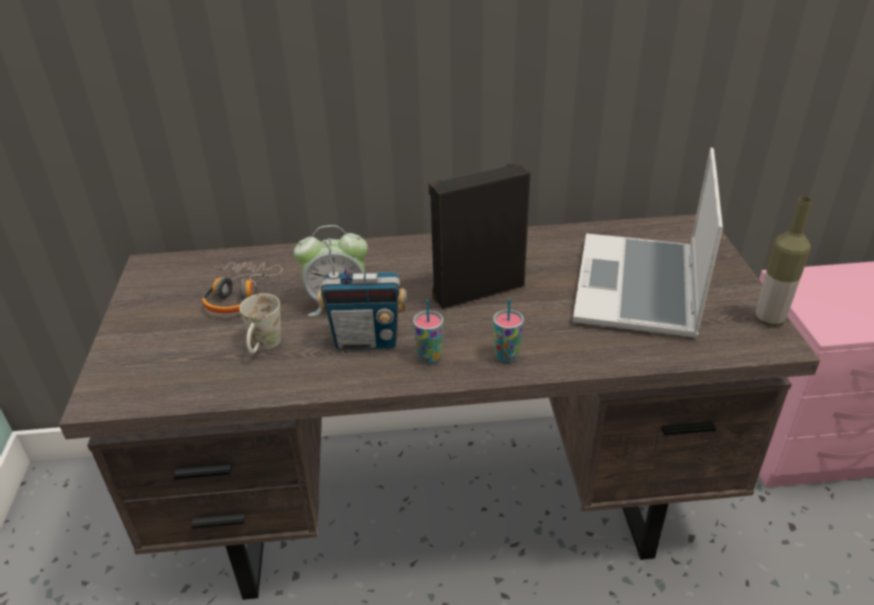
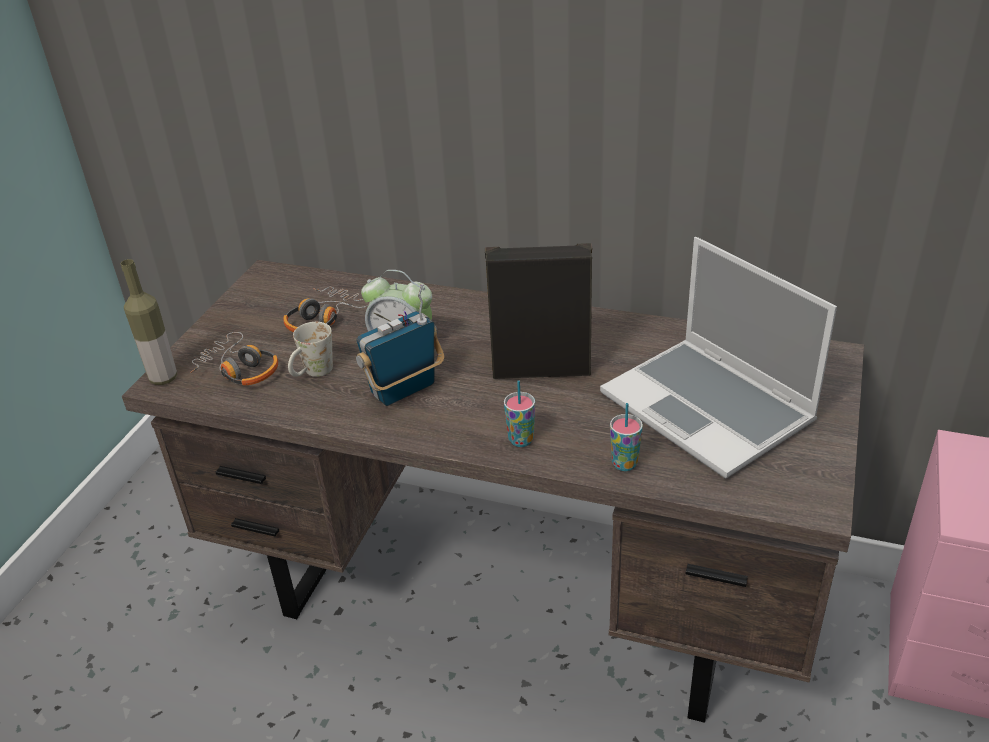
camera: 25 degrees right, 0 degrees up
(181, 363) = (239, 370): none -> headphones
(366, 340) = (404, 390): radio -> radio turned 120 degrees clockwise
(429, 357) = (449, 421): cup -> cup (624, 464)
(639, 289) = (710, 409): laptop -> laptop turned 75 degrees counterclockwise
(769, 319) = (829, 479): bottle -> bottle (163, 378)

